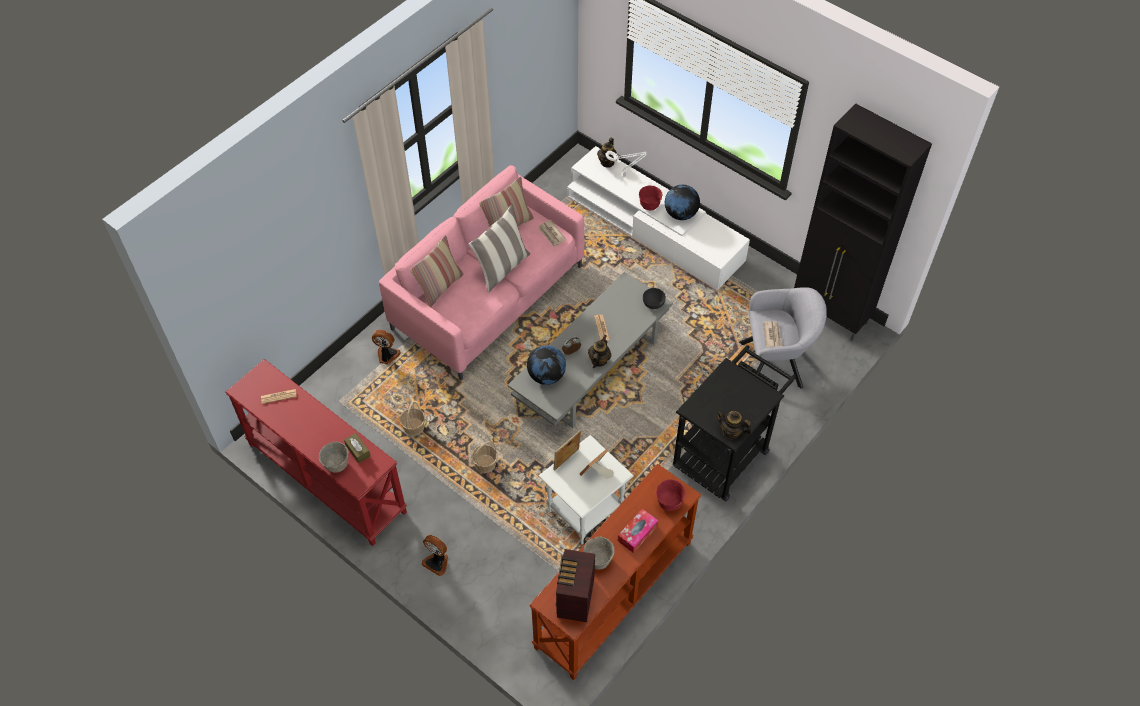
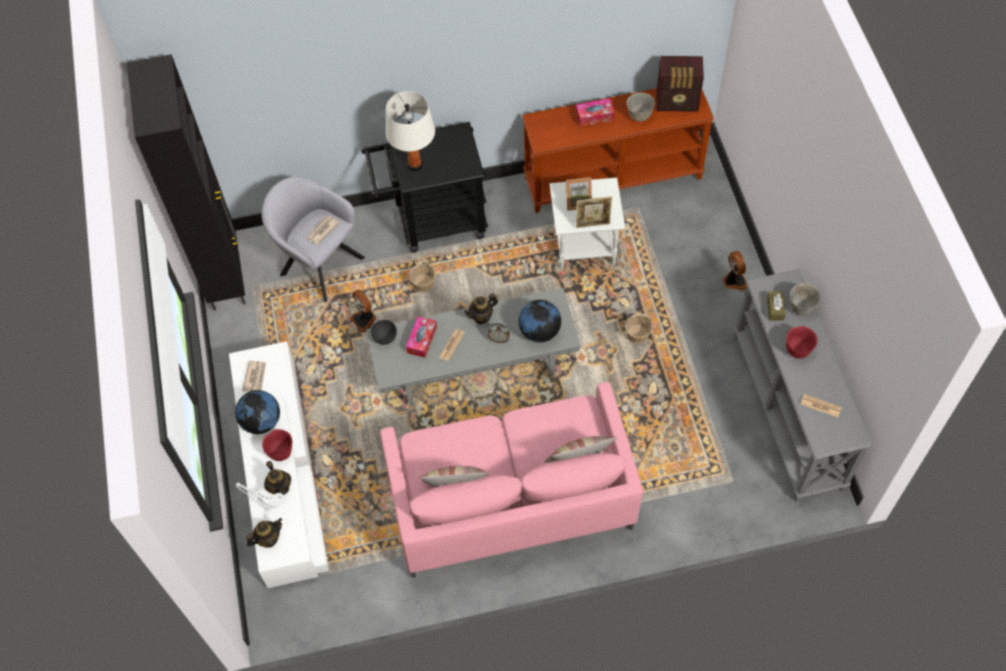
camera: 140 degrees left, 5 degrees up
(325, 478) = (789, 411): red console table -> grey console table
(387, 356) = (655, 501): fan -> fan (364, 319)
(413, 427) = (678, 409): basket -> basket (423, 284)
(501, 268) = (501, 444): pillow -> none
(551, 234) = (421, 448): newspaper -> newspaper (255, 377)
(574, 599) = (678, 102): radio -> radio turned 45 degrees clockwise
(626, 318) = (422, 340): none -> tissue box
(669, 503) = (551, 121): red bowl -> red bowl (797, 350)
(731, 432) = (458, 135): teapot -> teapot (280, 487)
(738, 385) = (415, 164): none -> white table lamp

